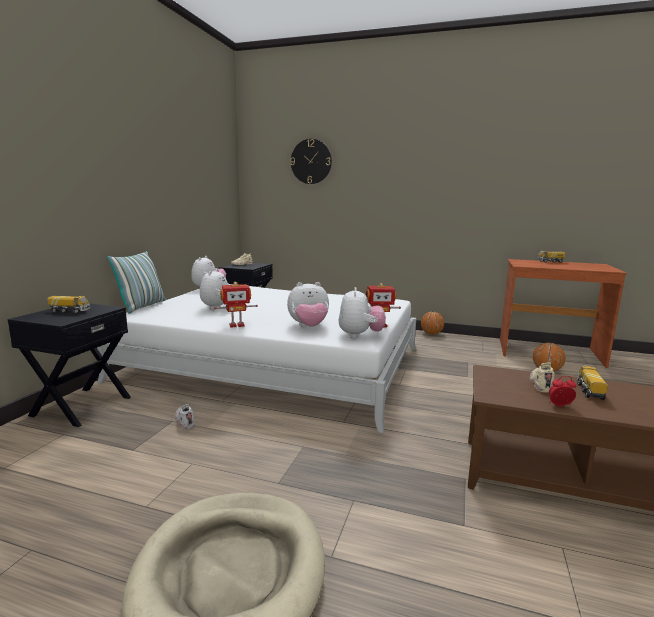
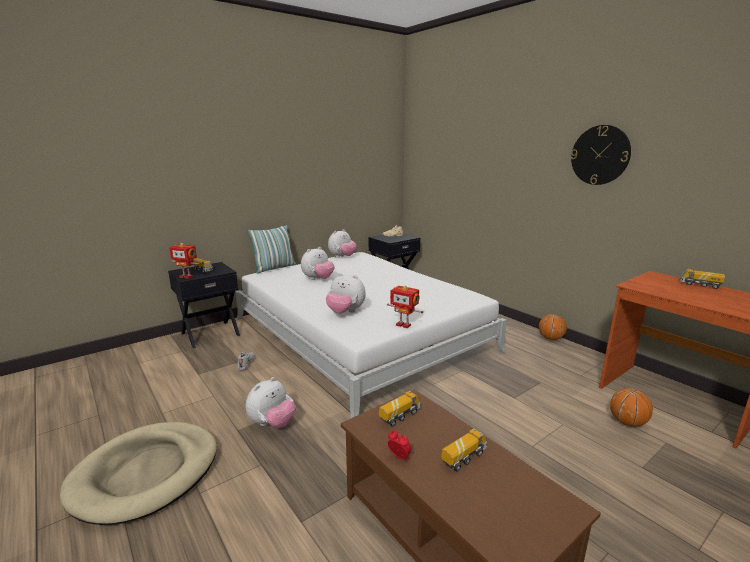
camera: 35 degrees right, 5 degrees up
(236, 325) = (300, 299): toy robot -> toy robot (186, 276)
(311, 161) = (457, 141): wall clock -> wall clock (600, 155)
(360, 335) = (367, 331): plush toy -> plush toy (272, 424)
(502, 382) = (400, 416): none -> toy truck
(541, 384) = (432, 431): beige shoe -> none

